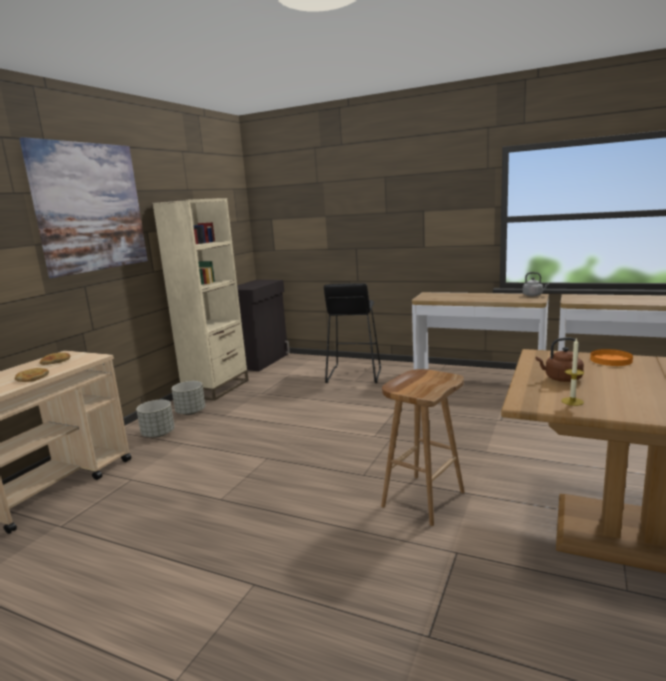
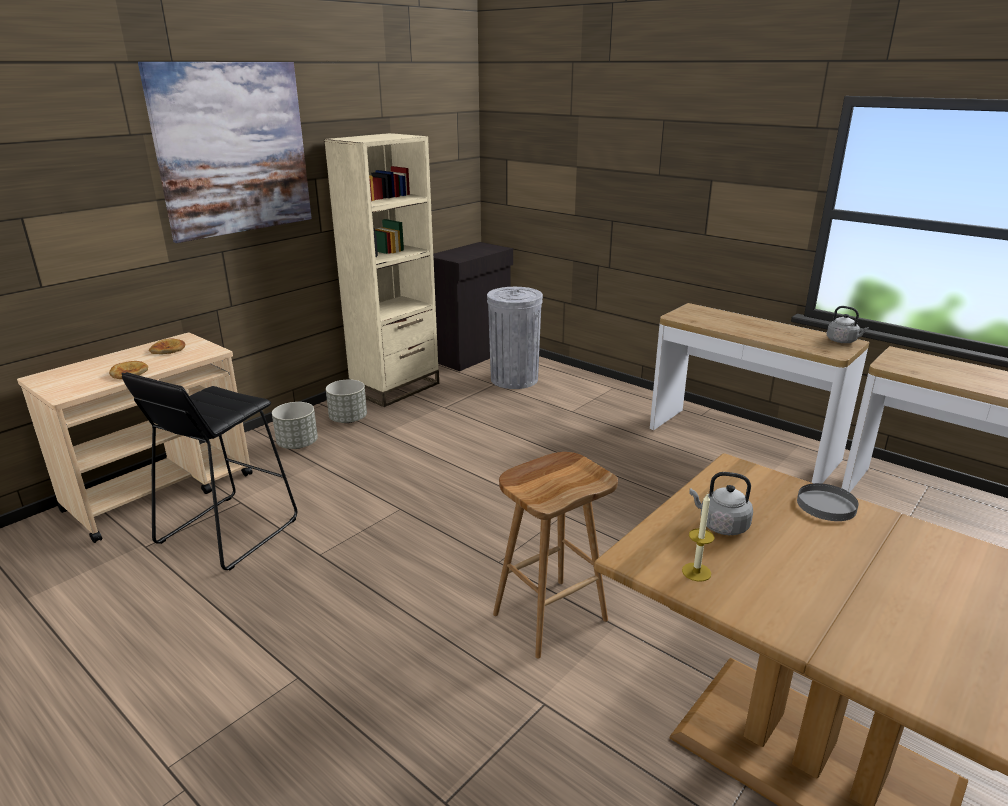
camera: 15 degrees right, 10 degrees up
(302, 369) = (514, 379): none -> grey trash can
(354, 375) = (575, 401): black stool -> black stool (227, 531)
(561, 379) = (721, 525): brown kettle -> grey kettle
(610, 360) = (825, 505): orange plate -> grey plate

